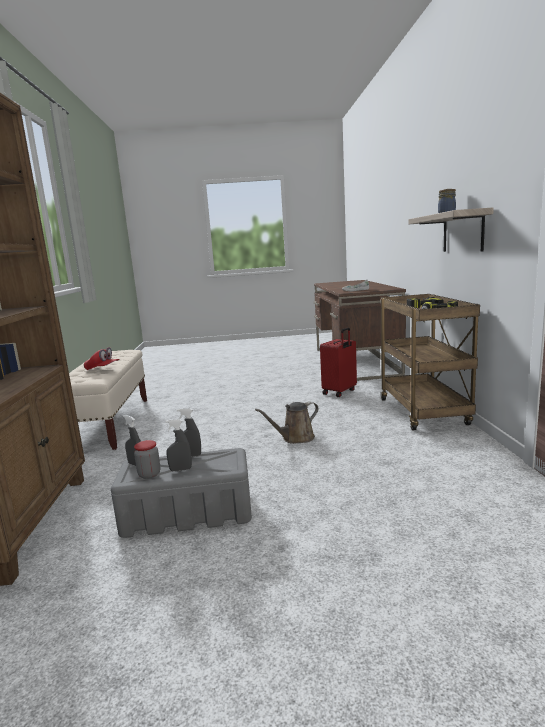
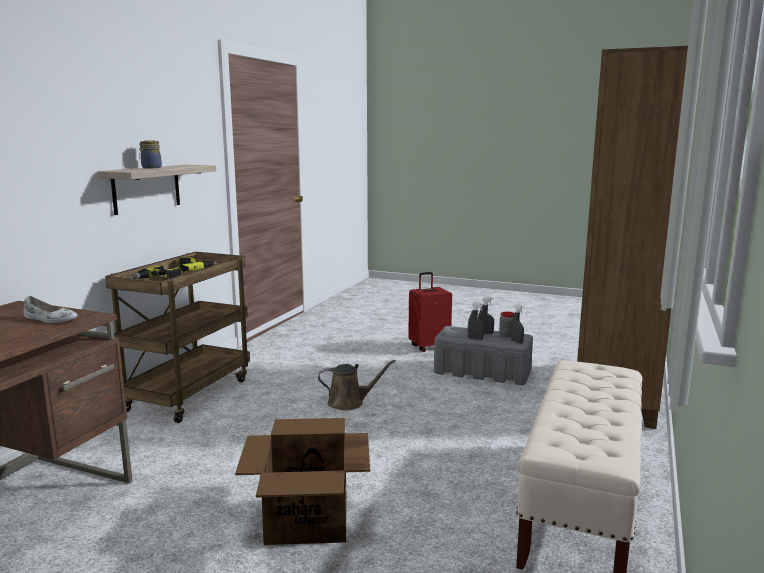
camera: 155 degrees left, 0 degrees up
(102, 369) = (575, 385): red cap -> none
(244, 392) = (306, 520): none -> cardboard box
(340, 392) = (186, 456): red suitcase -> red suitcase (429, 346)

